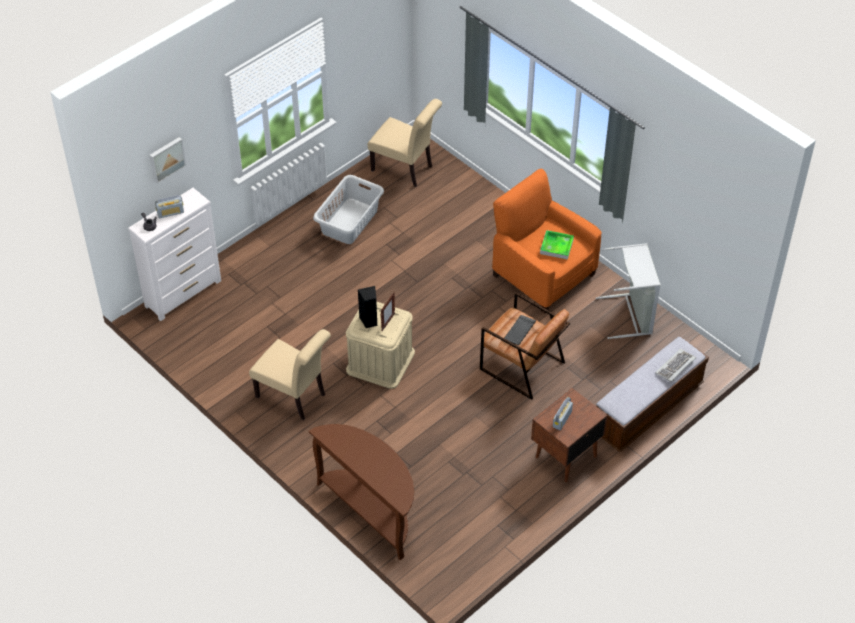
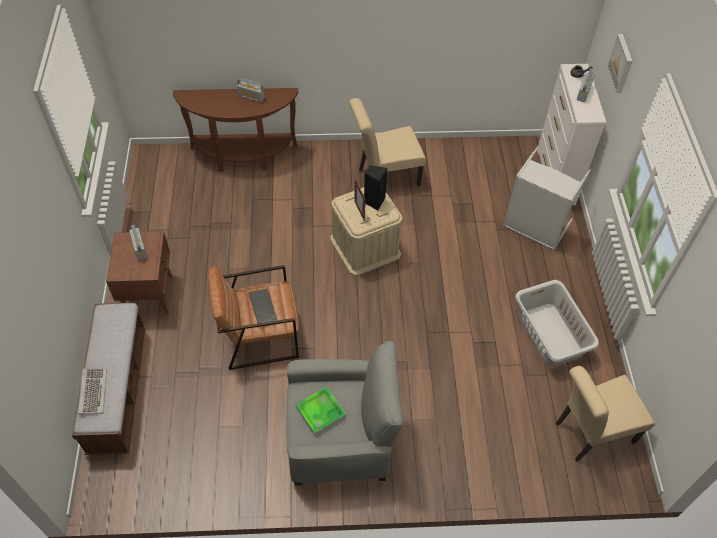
camera: 130 degrees right, 5 degrees up
(353, 453) = (252, 97): none -> radio
(542, 274) = (340, 439): orange armchair -> grey armchair
(630, 315) = (217, 471): grey laundry basket -> grey laundry basket (534, 228)

